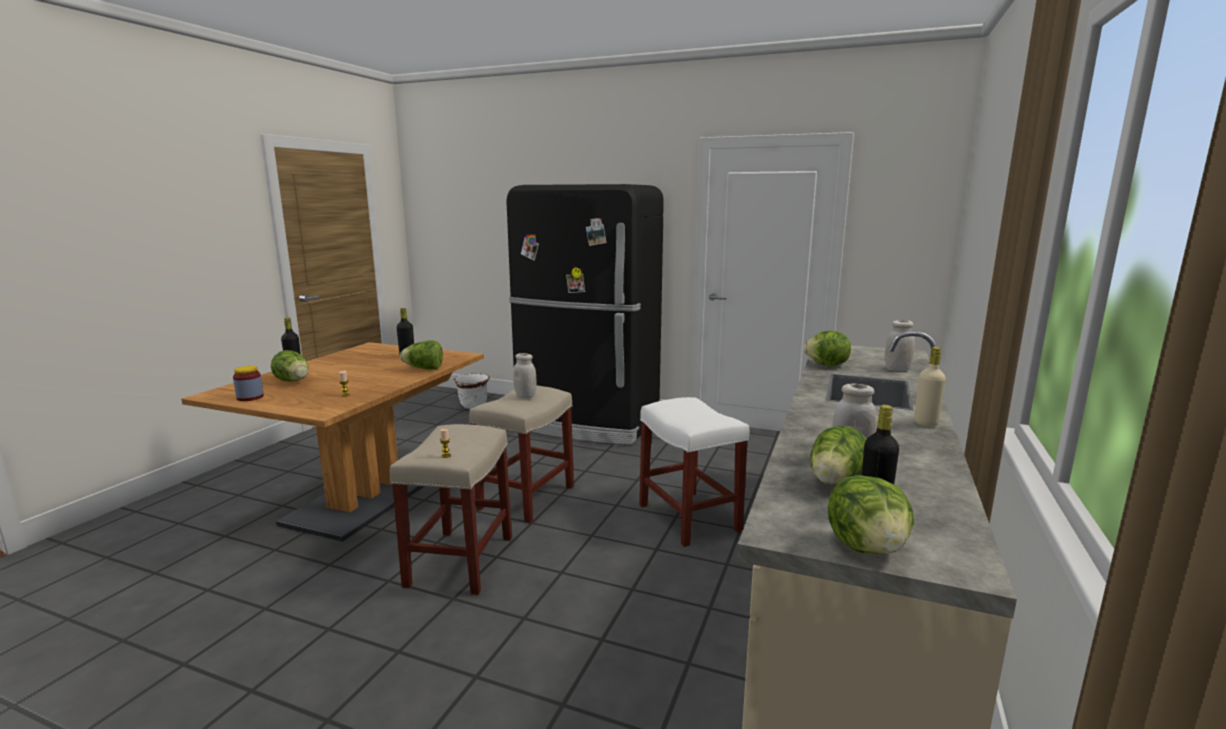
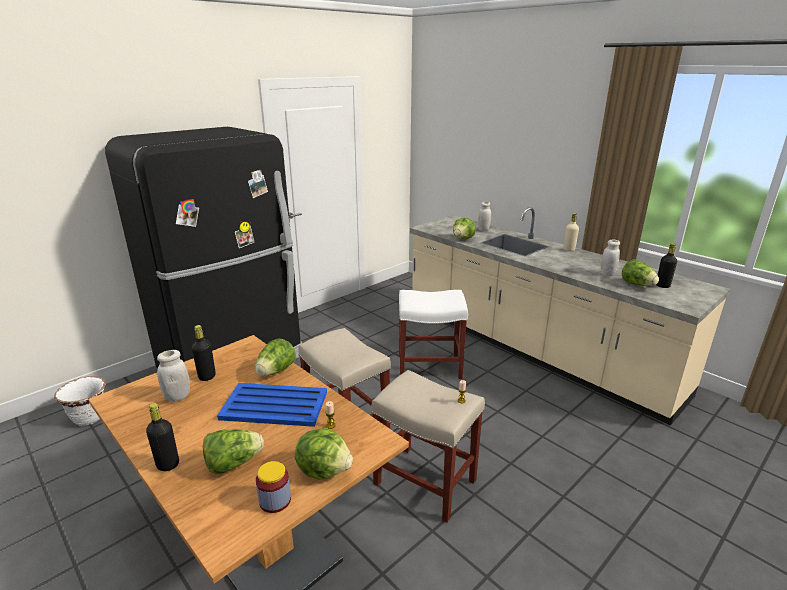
camera: 65 degrees left, 10 degrees up
(371, 377) = (273, 405): none -> blue tray
(525, 396) = (341, 346): white jar -> white jar (177, 396)
(867, 547) = (698, 297): lettuce -> lettuce (324, 470)

